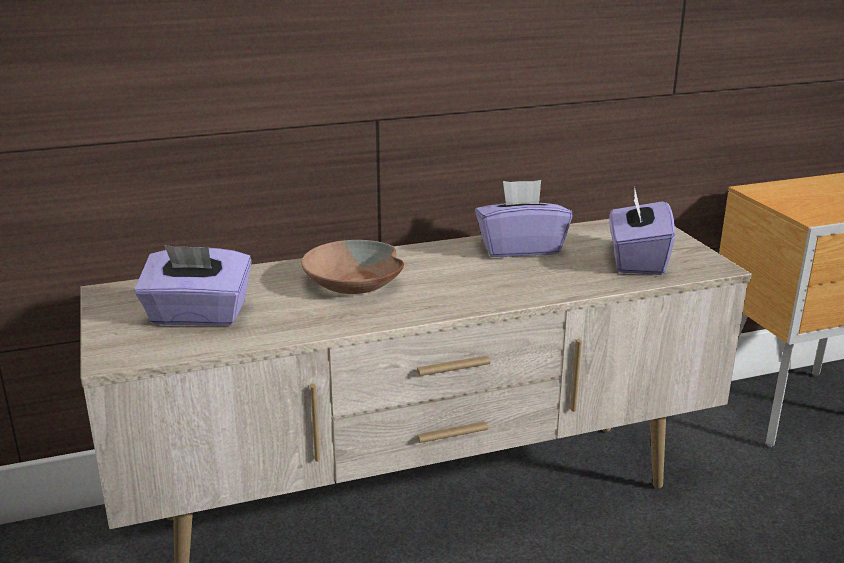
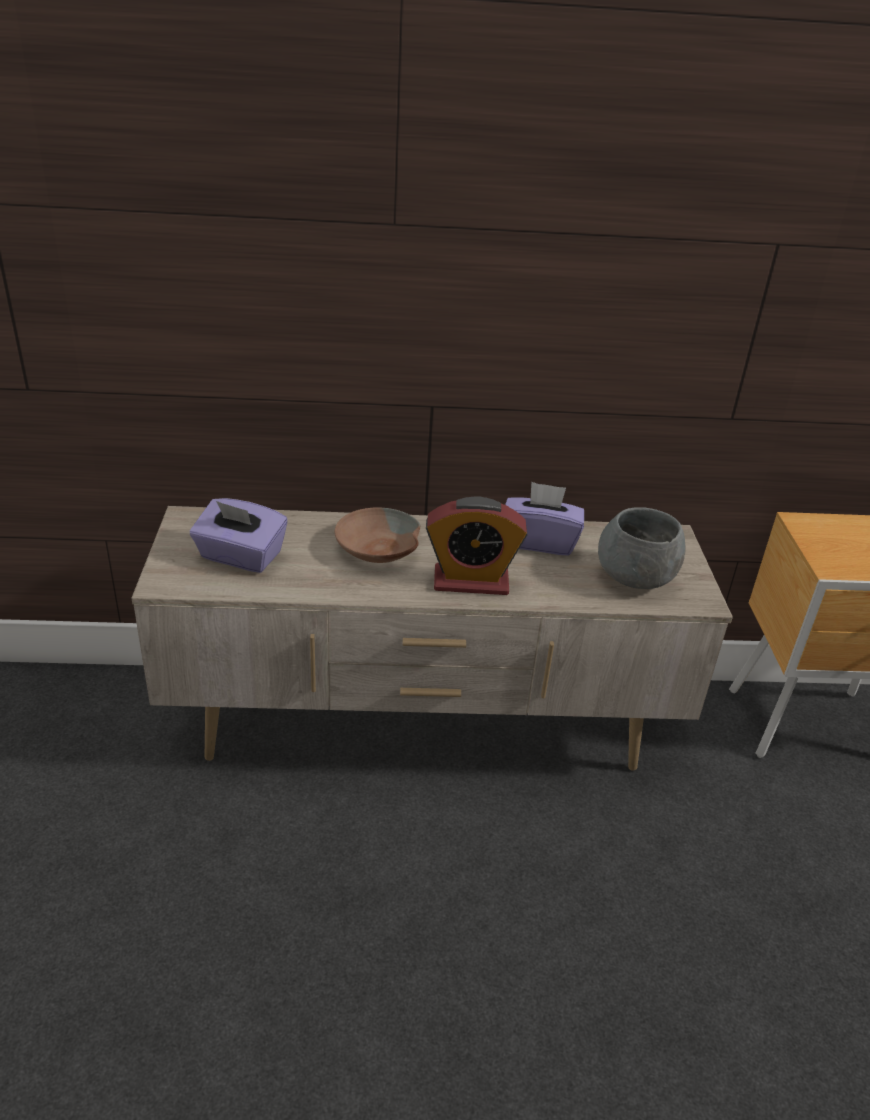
camera: 15 degrees right, 10 degrees up
(474, 291) = (471, 581): none -> alarm clock
(636, 260) = (635, 578): purple tissue box -> grey bowl

